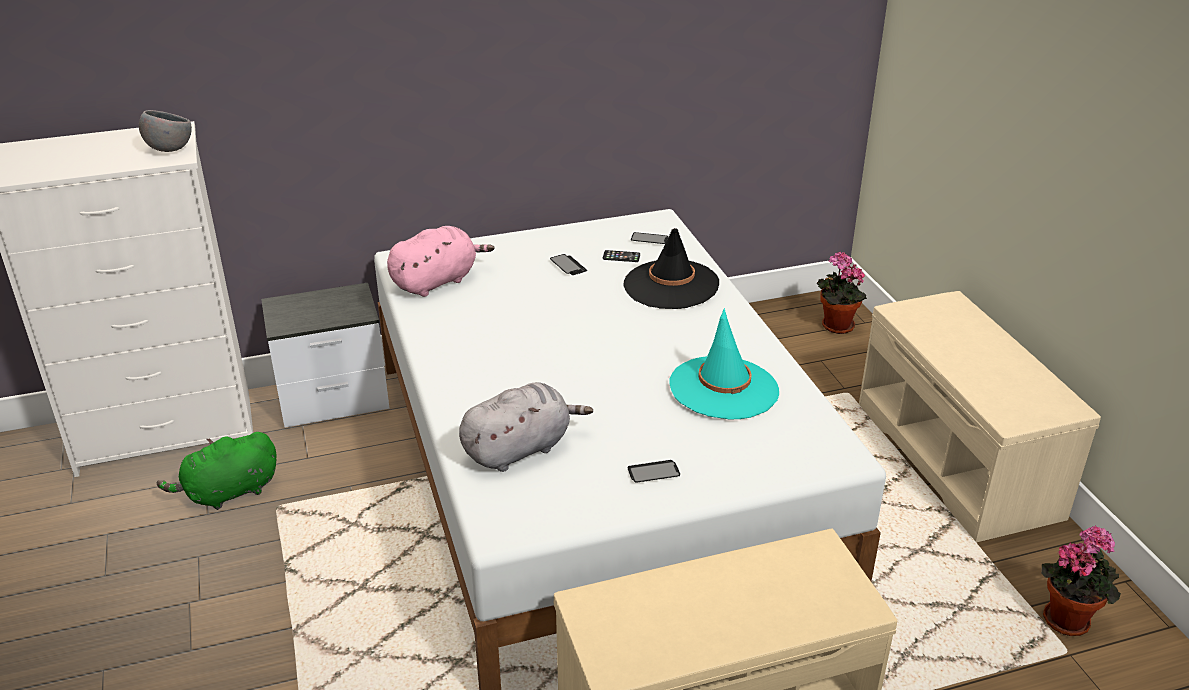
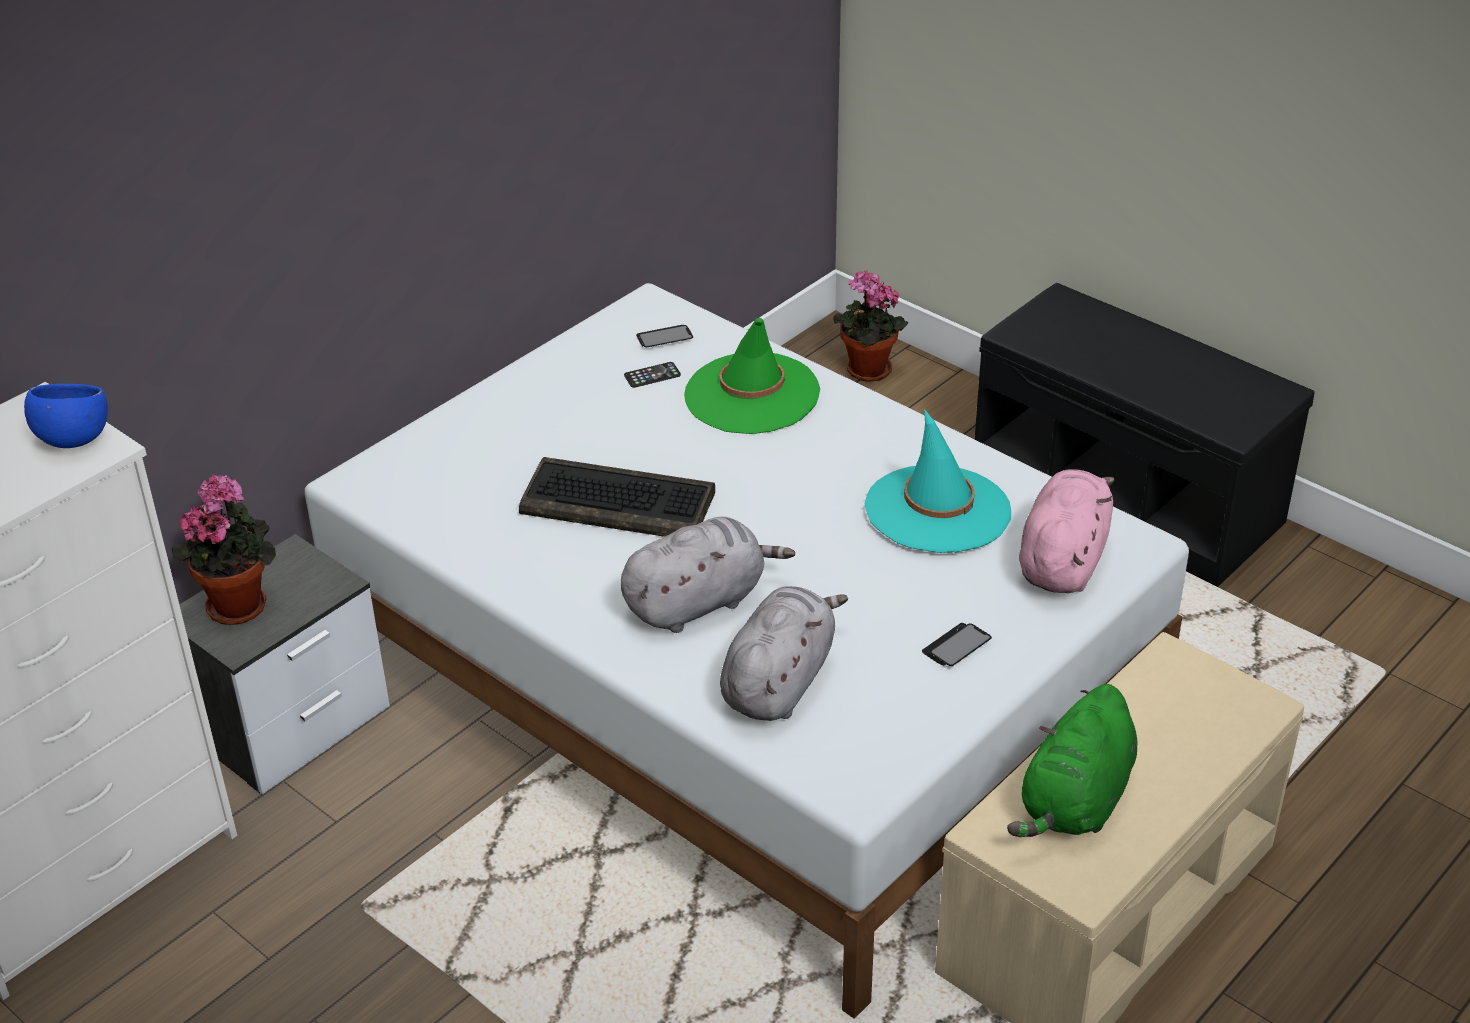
camera: 30 degrees left, 5 degrees up
(169, 149) = (74, 440): grey bowl -> blue bowl
(228, 493) = (269, 918): green plush toy -> green plush toy (1075, 802)
(437, 281) = (442, 497): pink plush toy -> pink plush toy (1063, 559)
(519, 386) = (699, 602): none -> grey plush toy
(531, 317) = (620, 502): none -> keyboard
(568, 266) = (596, 413): phone -> none
(671, 285) = (752, 394): black hat -> green hat
(959, 459) = (1130, 494): beige bench -> black bench
(1068, 618) = (1361, 633): potted plant -> potted plant (239, 603)

